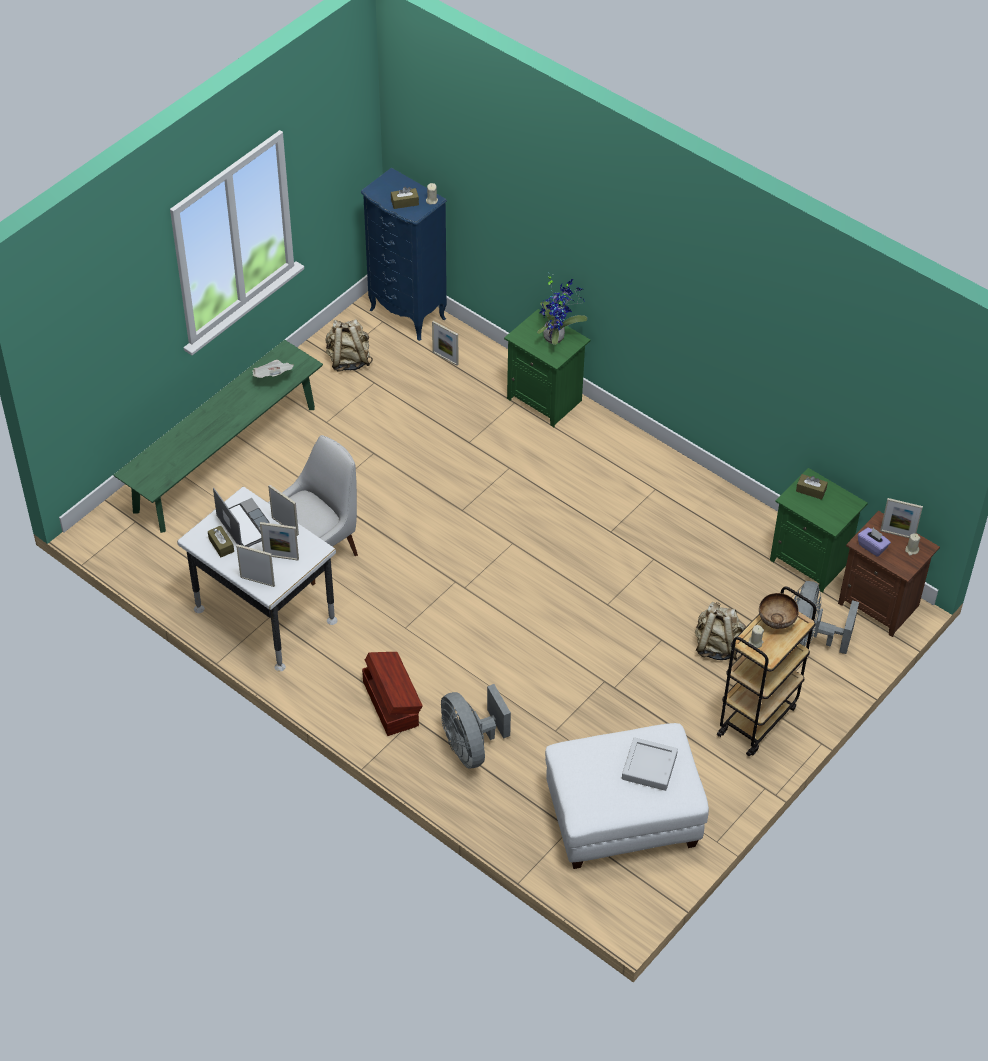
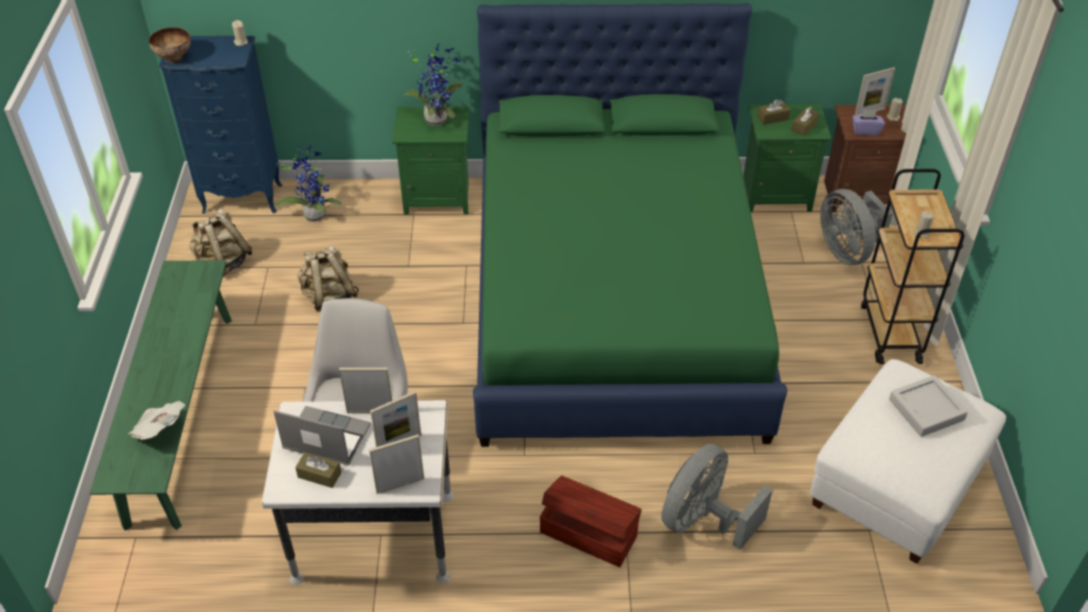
camera: 40 degrees left, 5 degrees down
(273, 376) = (185, 298): newspaper -> newspaper (160, 429)
(405, 202) = (215, 55): brown tissue box -> brown tissue box (804, 127)
(445, 358) = (314, 213): picture frame -> potted plant
(471, 746) = (703, 520): grey fan -> grey fan turned 105 degrees clockwise
(586, 561) = (614, 298): none -> green bed
(717, 646) = (790, 297): beige backpack -> beige backpack (329, 297)
(776, 622) = (914, 209): bowl -> bowl (174, 58)

